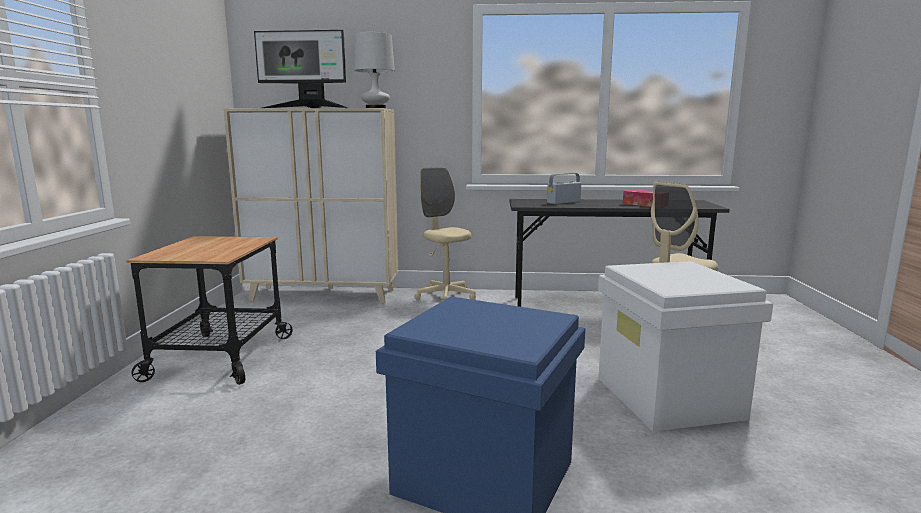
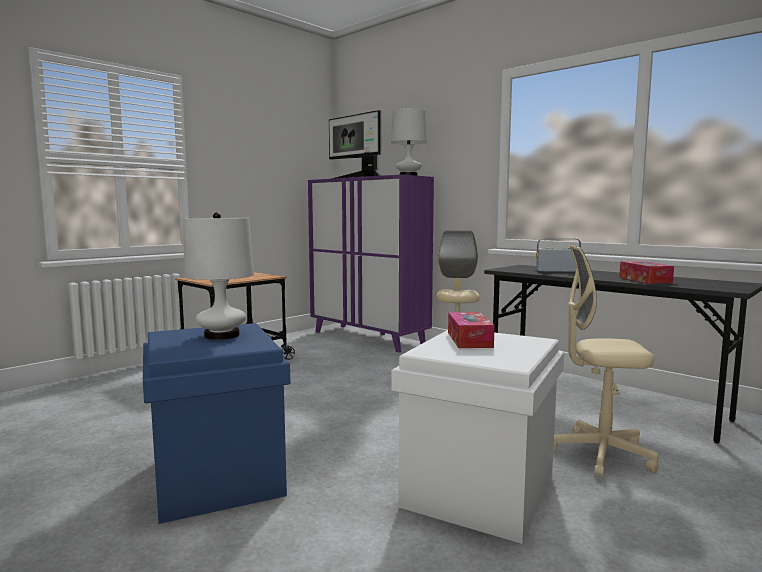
camera: 40 degrees right, 5 degrees down
(323, 295) = (368, 338): beige cabinet -> purple cabinet
(479, 317) = (222, 335): none -> white table lamp
(654, 273) = (469, 339): none -> tissue box

